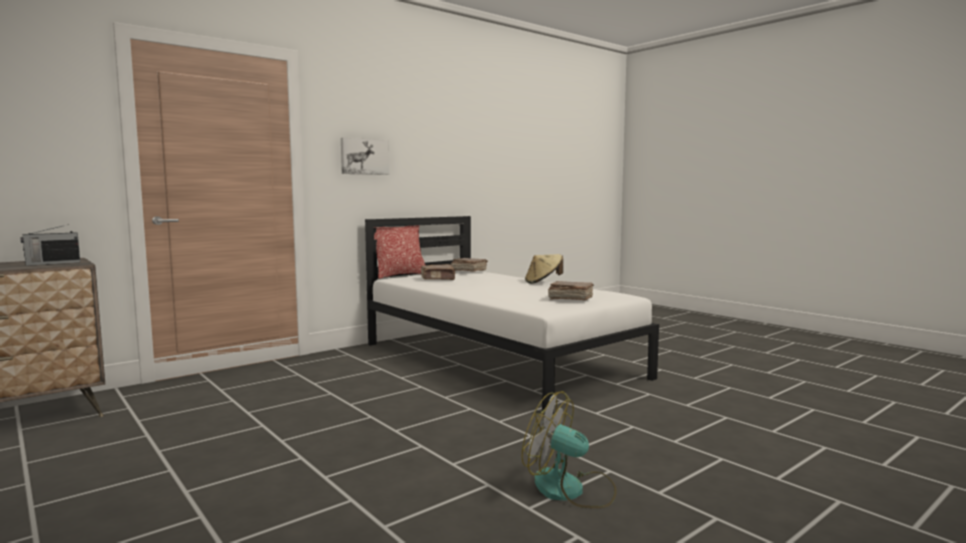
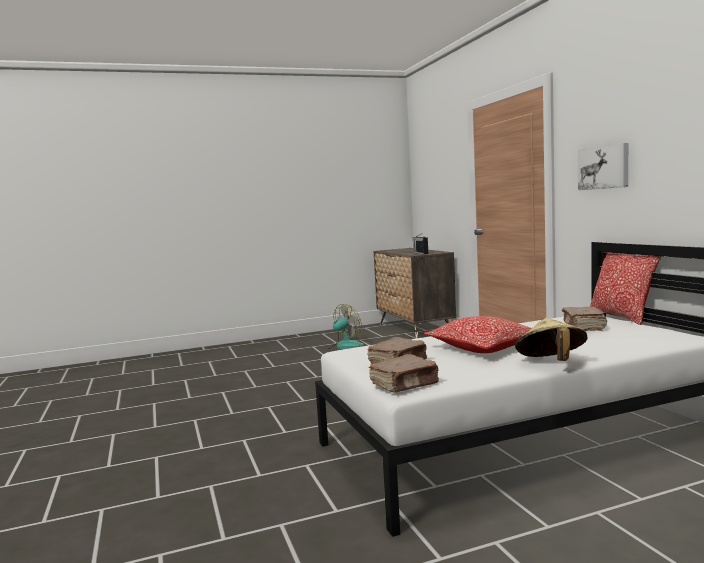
camera: 110 degrees right, 0 degrees up
(469, 271) = (661, 335): brown book -> brown book (405, 385)
(511, 290) = (483, 348): none -> pillow
(570, 489) = (196, 432): fan -> fan (344, 347)

